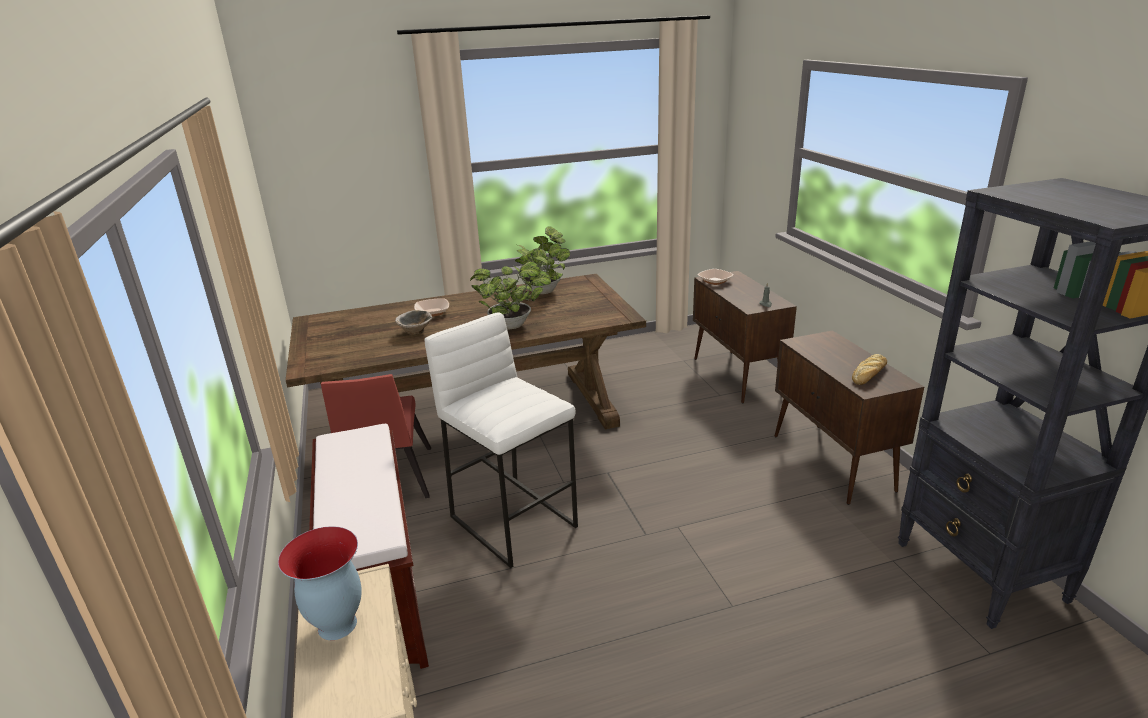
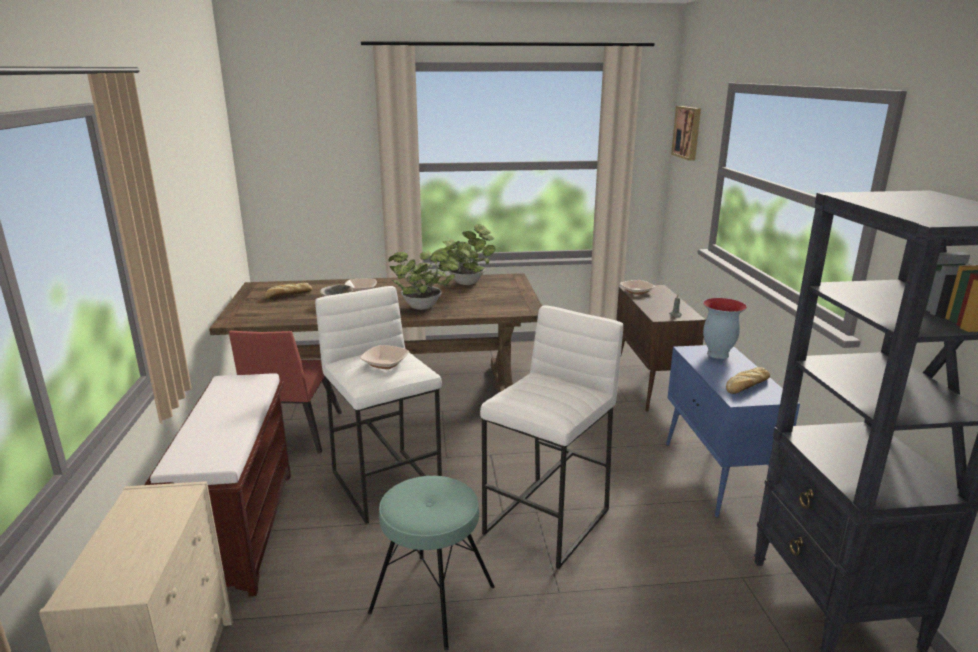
camera: 10 degrees right, 5 degrees down
(336, 626) = (134, 523): vase -> vase (717, 354)
(353, 328) = (288, 295): none -> bread
(513, 399) = (385, 363): none -> bowl
(613, 636) = (433, 599): none -> turquoise stool
(693, 535) = (548, 522): none -> white stool
(751, 110) = (688, 132): none -> picture
(833, 463) = (716, 477): brown cabinet -> blue cabinet

